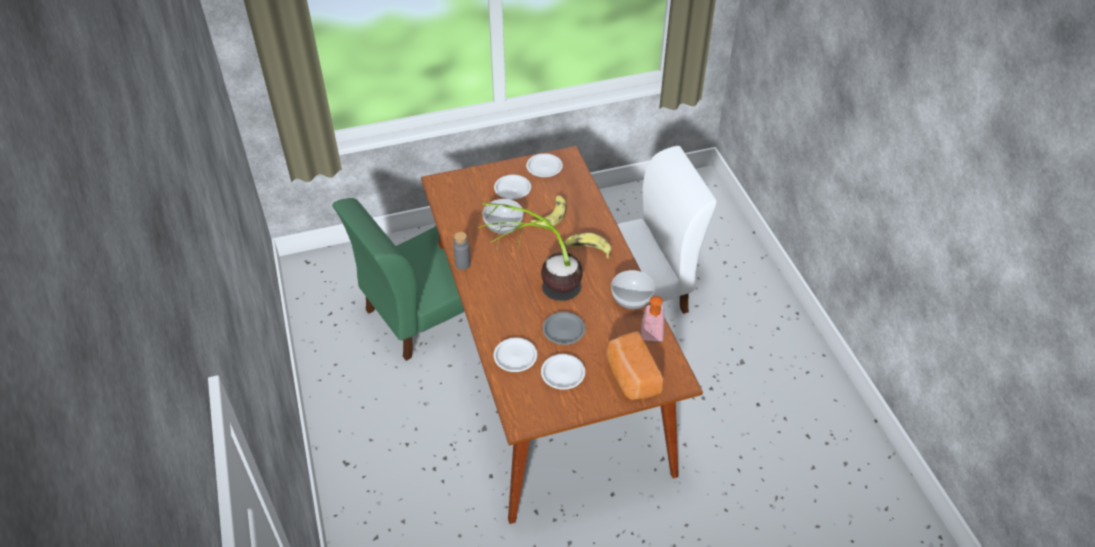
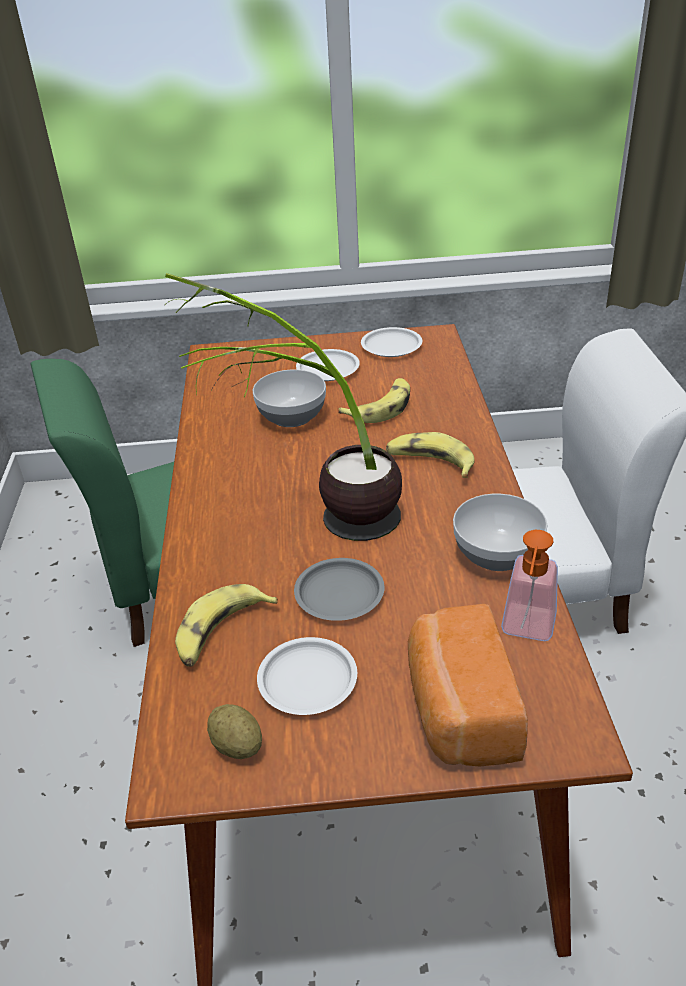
camera: 15 degrees right, 10 degrees down
(463, 264) = (196, 464): grey bottle -> none
(515, 357) = (221, 633): white plate -> banana
(542, 406) = (237, 745): none -> potato

